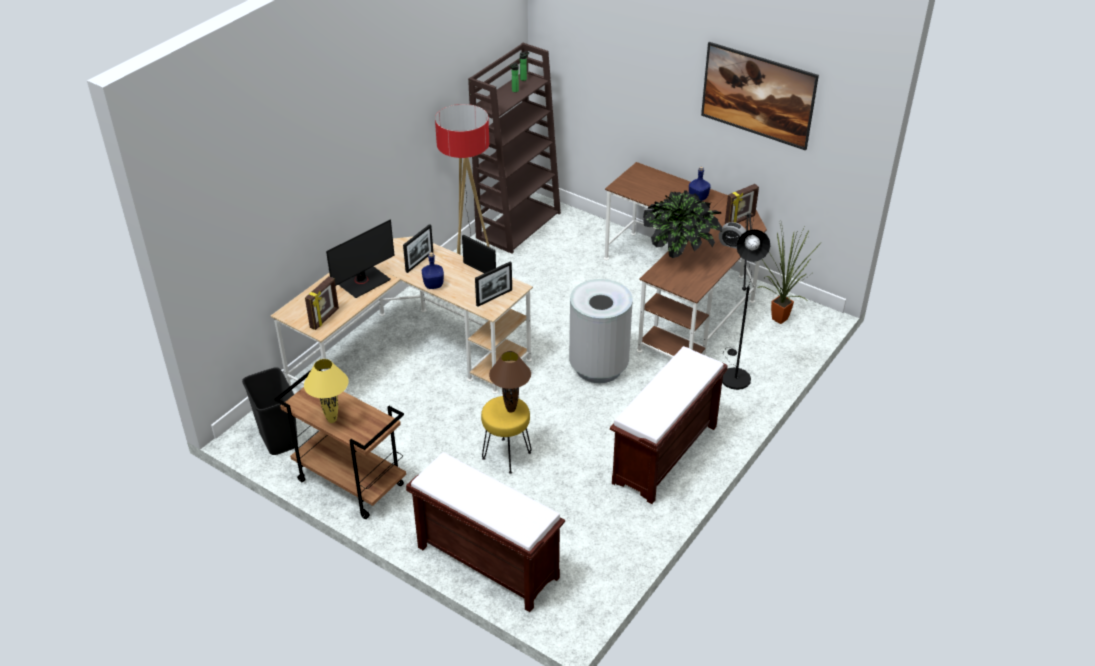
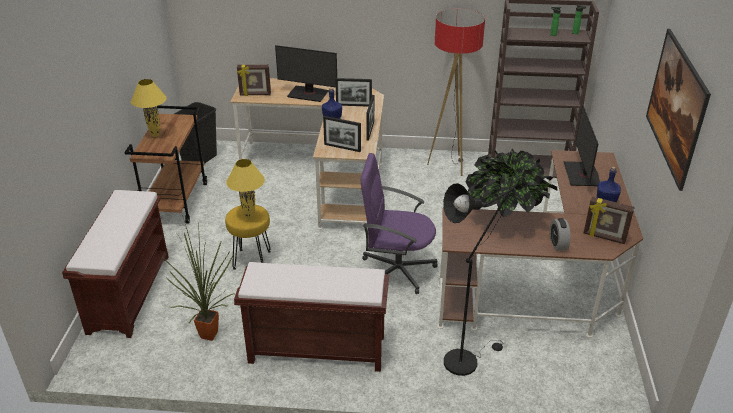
camera: 60 degrees right, 5 degrees down
(510, 409) = (249, 217): brown table lamp -> yellow table lamp
(598, 367) = (396, 270): grey trash can -> purple office chair
(653, 191) = (582, 174): none -> monitor
(777, 318) = (584, 363): potted plant -> potted plant (211, 333)

